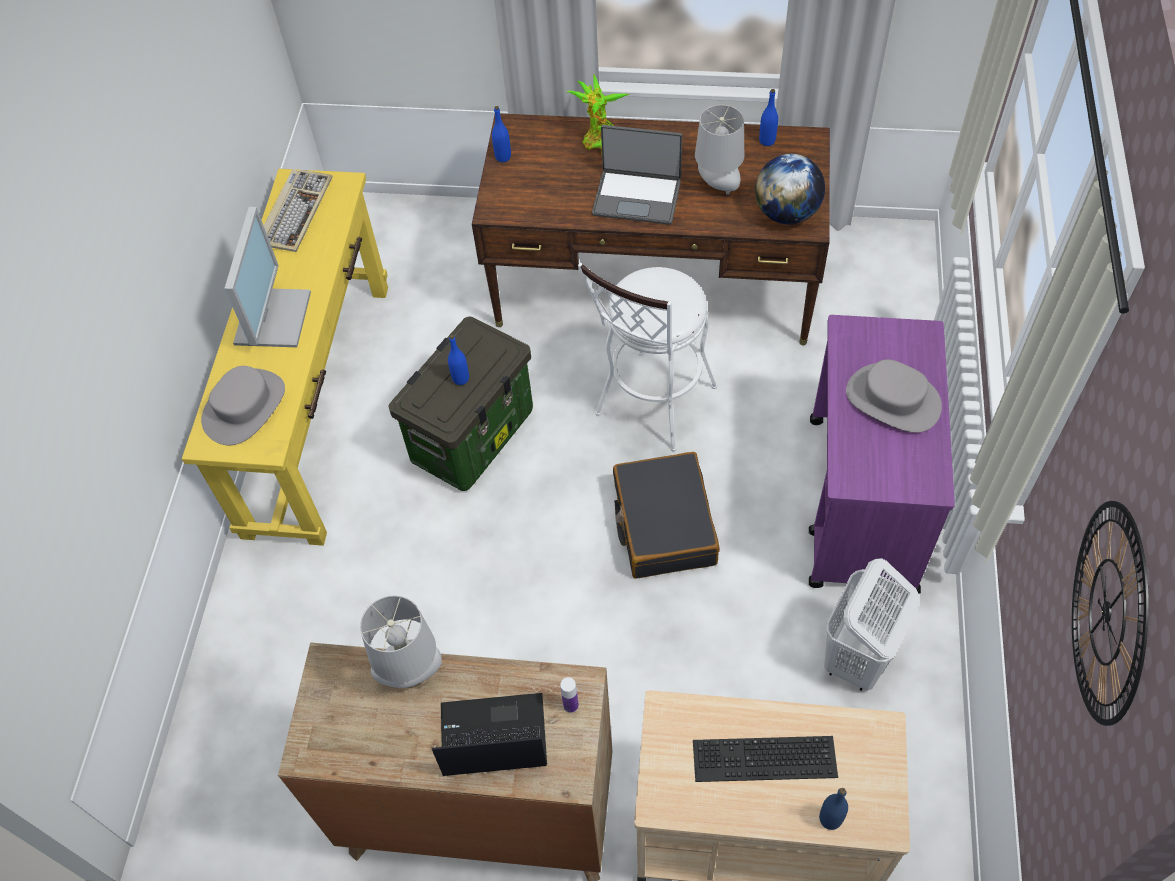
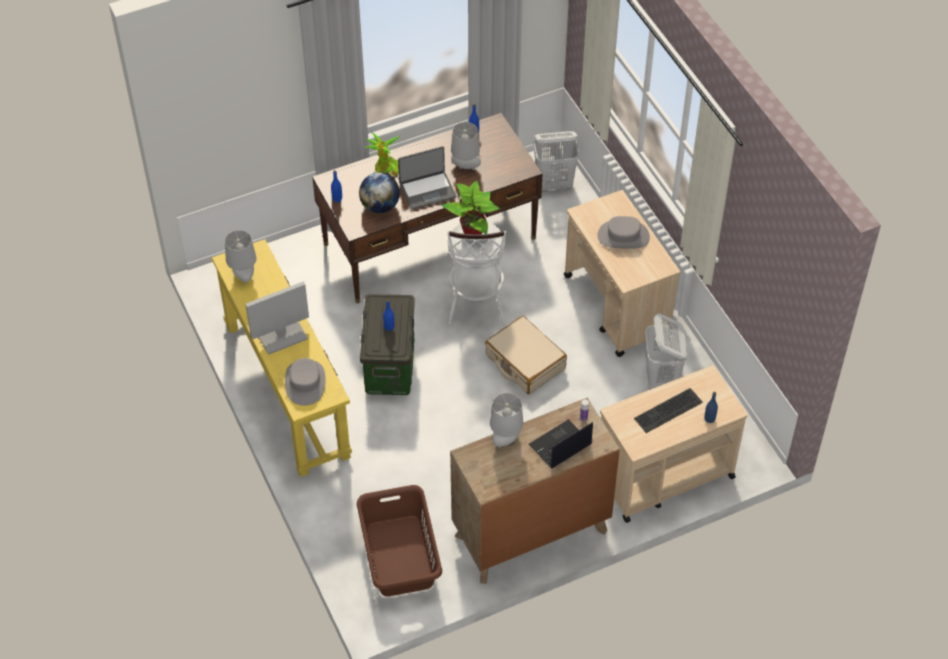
camera: 35 degrees left, 5 degrees down
(272, 317) = (279, 334): monitor -> monitor turned 90 degrees counterclockwise
(272, 738) = (399, 556): none -> brown laundry basket
(295, 212) = (243, 276): keyboard -> grey table lamp
(659, 288) = (473, 232): none -> potted plant
(663, 524) = (525, 362): black suitcase -> beige suitcase
(786, 213) = (511, 167): globe -> globe (380, 206)
(861, 504) = (617, 307): purple cart -> beige cart
(887, 276) = (554, 183): none -> white laundry basket
(1108, 612) = (782, 261): wall clock -> none

